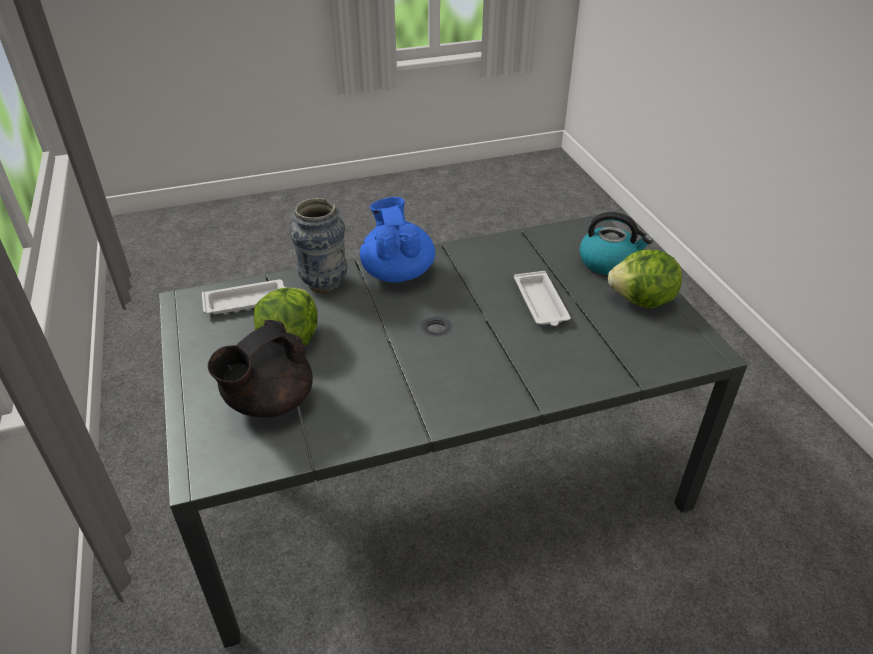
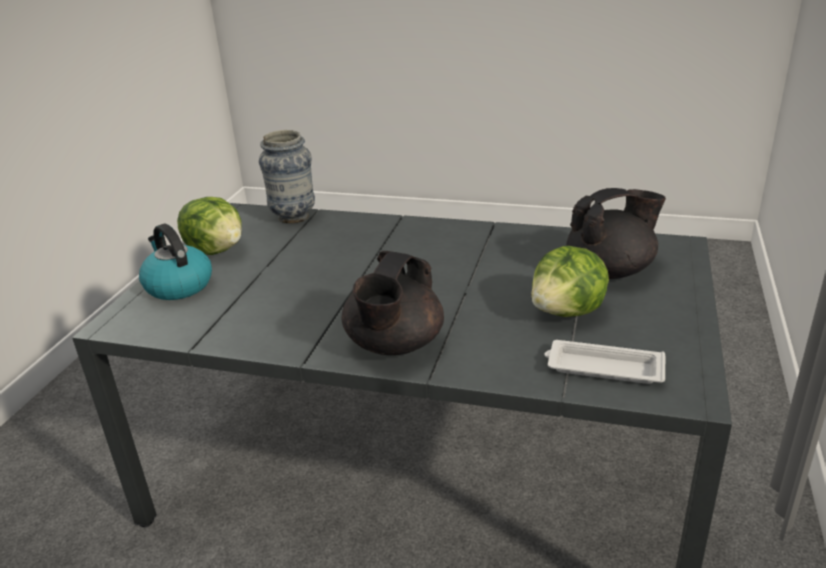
camera: 145 degrees left, 10 degrees down
(324, 283) = (492, 360): vase -> vase (293, 217)
(397, 272) = (394, 345): blue teapot -> black teapot
(541, 303) = (297, 272): white tray -> none

